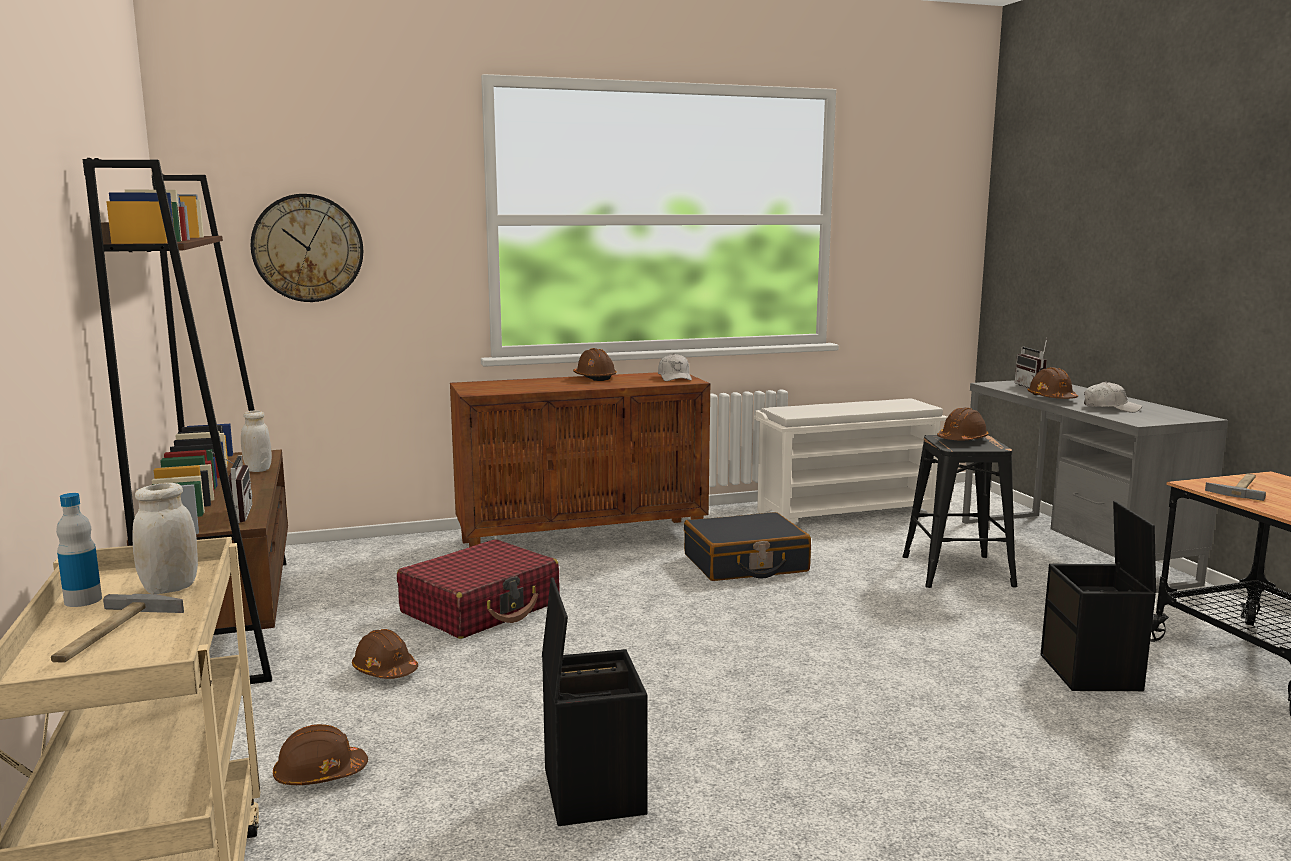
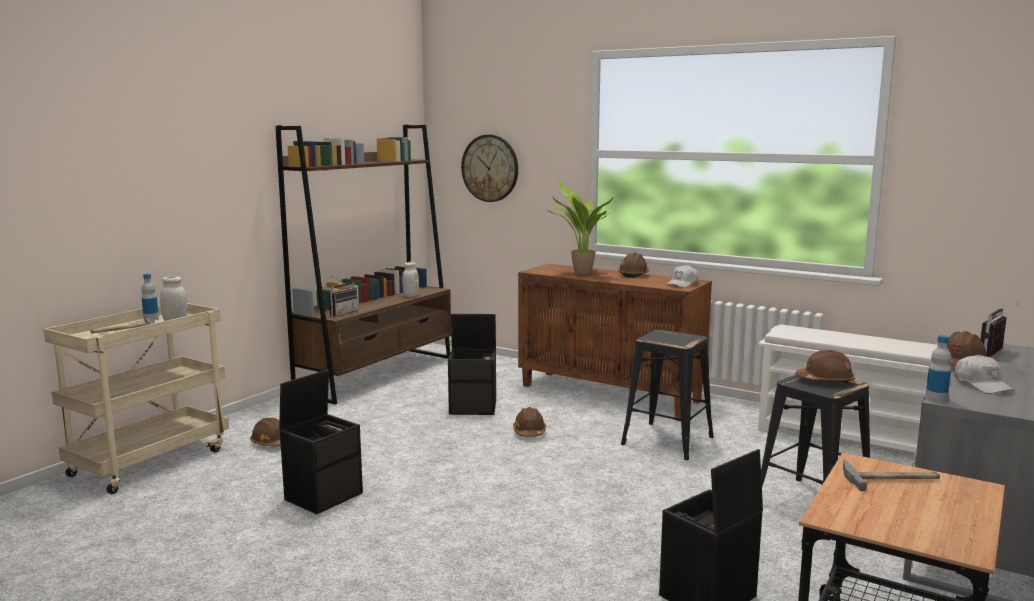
camera: 50 degrees right, 0 degrees up
(385, 670) = (375, 417): brown hard hat -> brown hard hat (529, 432)
(481, 608) = (474, 407): red suitcase -> black storage box
(537, 386) = (580, 273): none -> potted plant
(745, 564) = (668, 440): black suitcase -> black stool
(1136, 423) = (936, 399): none -> bottle

